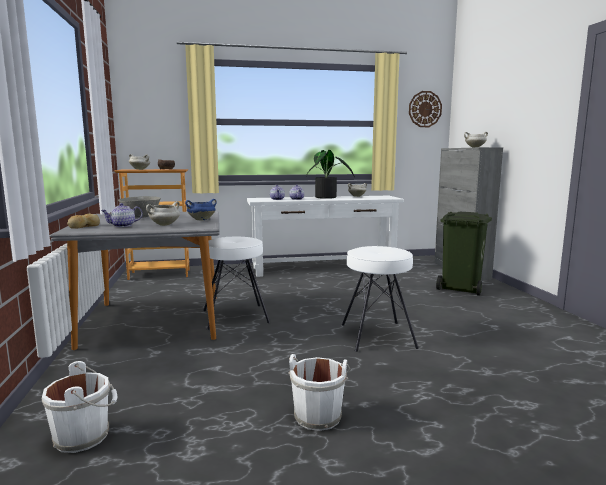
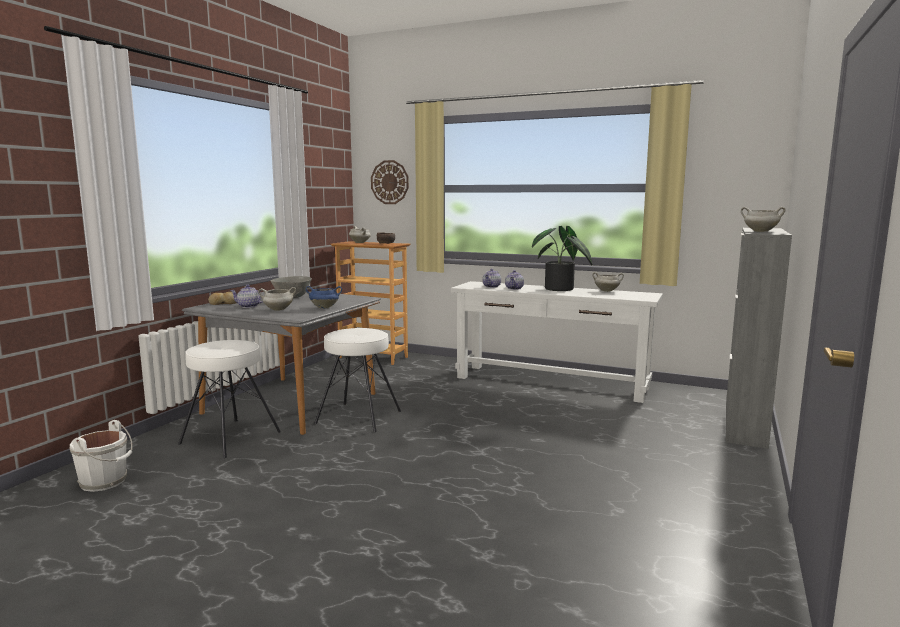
camera: 35 degrees right, 0 degrees up
(317, 415) = (253, 529): white bucket -> none
(377, 336) = (449, 476): white stool -> white stool (230, 437)
(425, 109) = (742, 164): wall clock -> wall clock (390, 182)
(462, 288) = (686, 450): green trash can -> none

